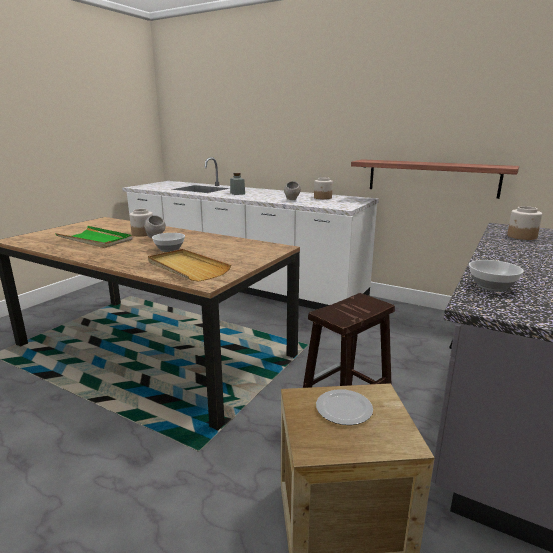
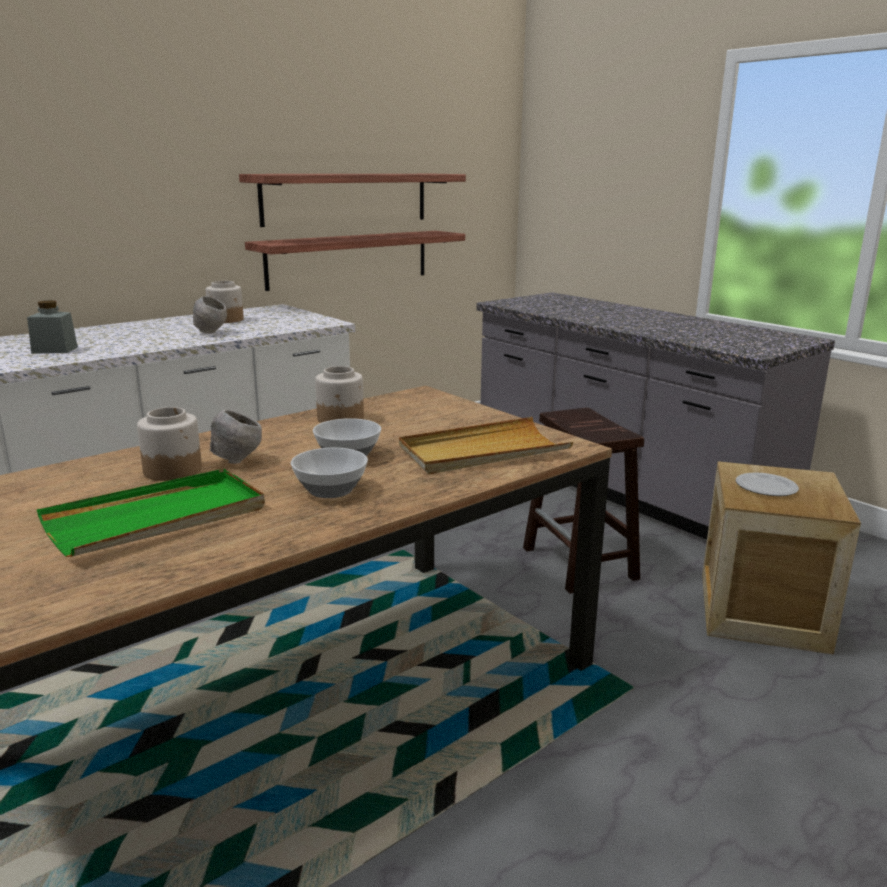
camera: 70 degrees left, 0 degrees up
(436, 137) = (346, 198): none -> shelf
(492, 287) = (707, 340): bowl -> bowl (331, 490)
(521, 236) = (548, 306): jar -> jar (341, 419)

